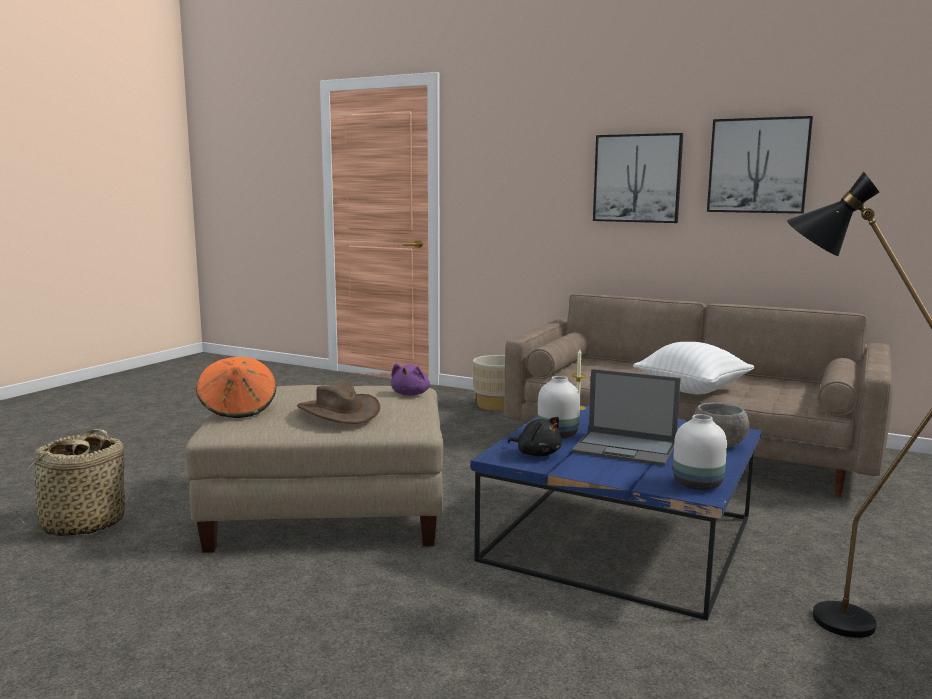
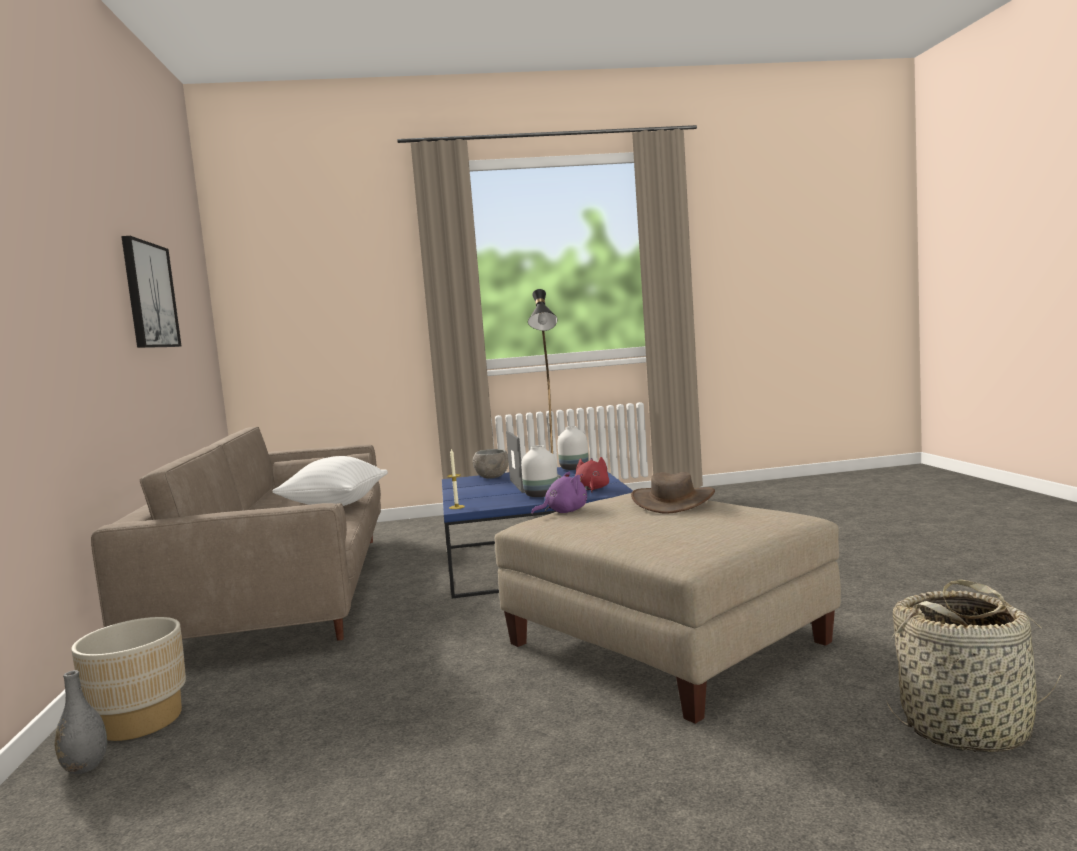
camera: 125 degrees left, 5 degrees down
(238, 409) = (752, 525): orange hat -> none
(465, 398) = (85, 767): none -> grey vase
(537, 454) = (592, 489): black plush toy -> red plush toy
(637, 178) = (90, 302): picture -> none

